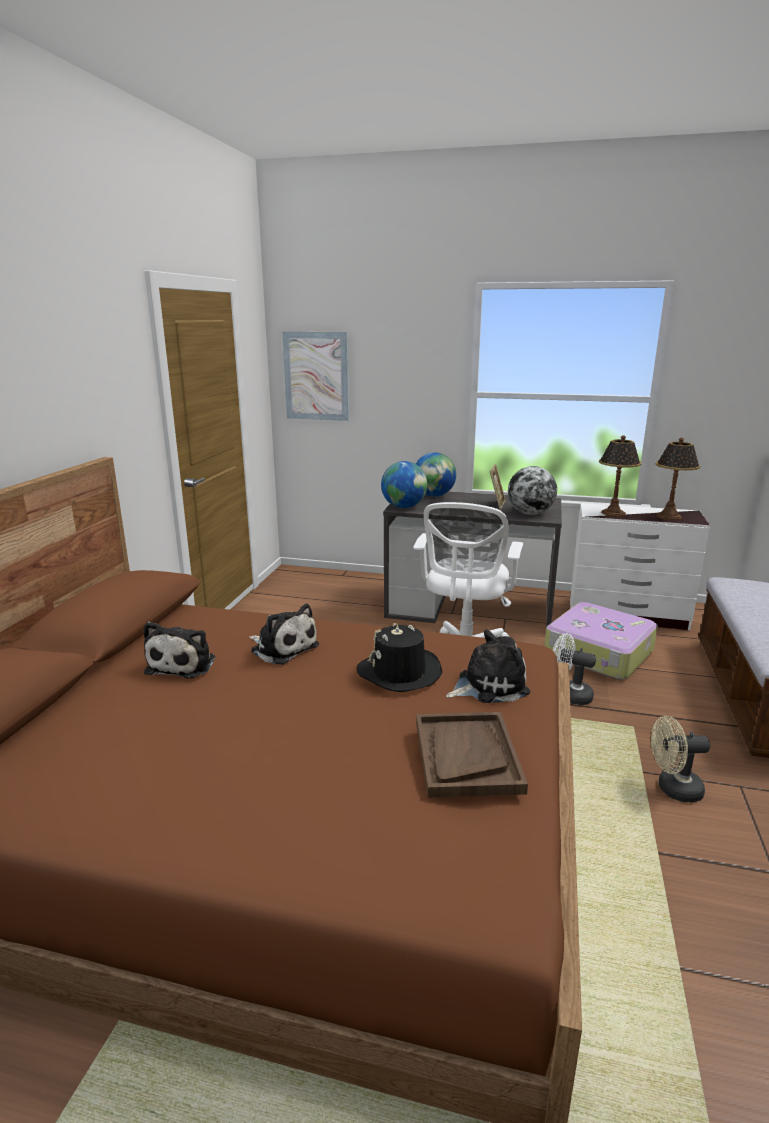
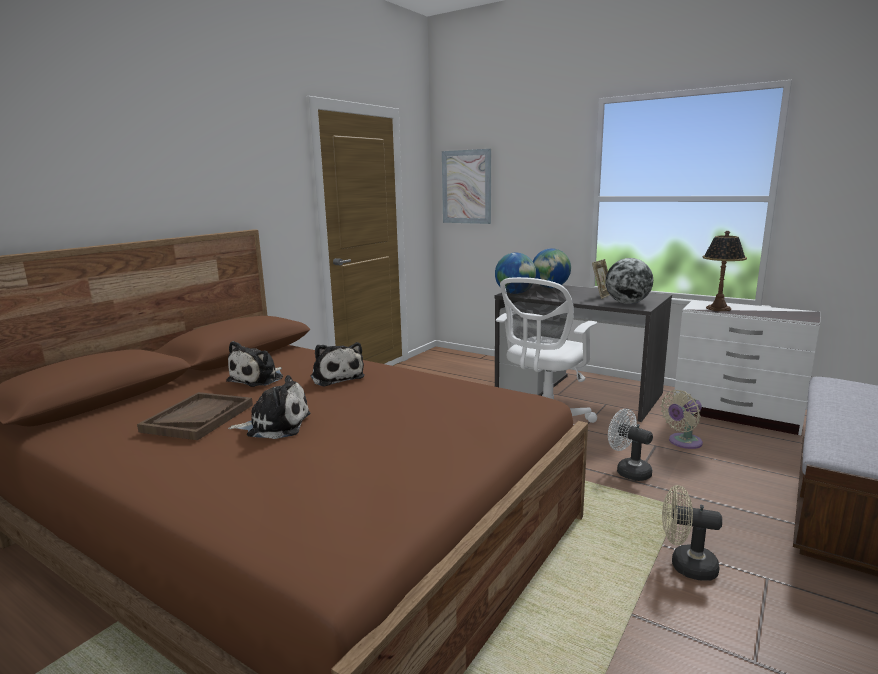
camera: 20 degrees right, 5 degrees down
(399, 672) = (409, 402): black hat -> none
(466, 755) = (399, 458): brown tray -> brown tray (198, 418)
(488, 685) = (475, 419): plush toy -> plush toy (275, 425)
(598, 653) = (682, 442): suitcase -> beige fan
(669, 516) = (778, 314): table lamp -> none

